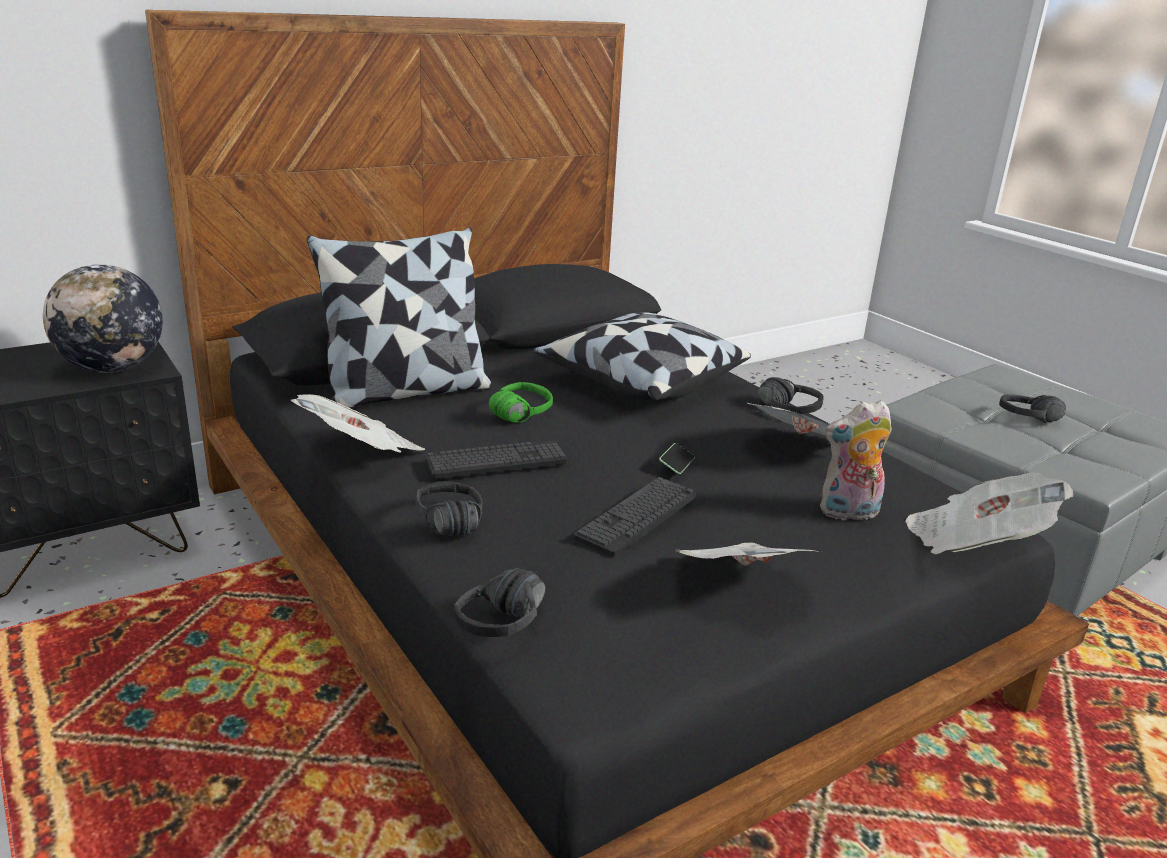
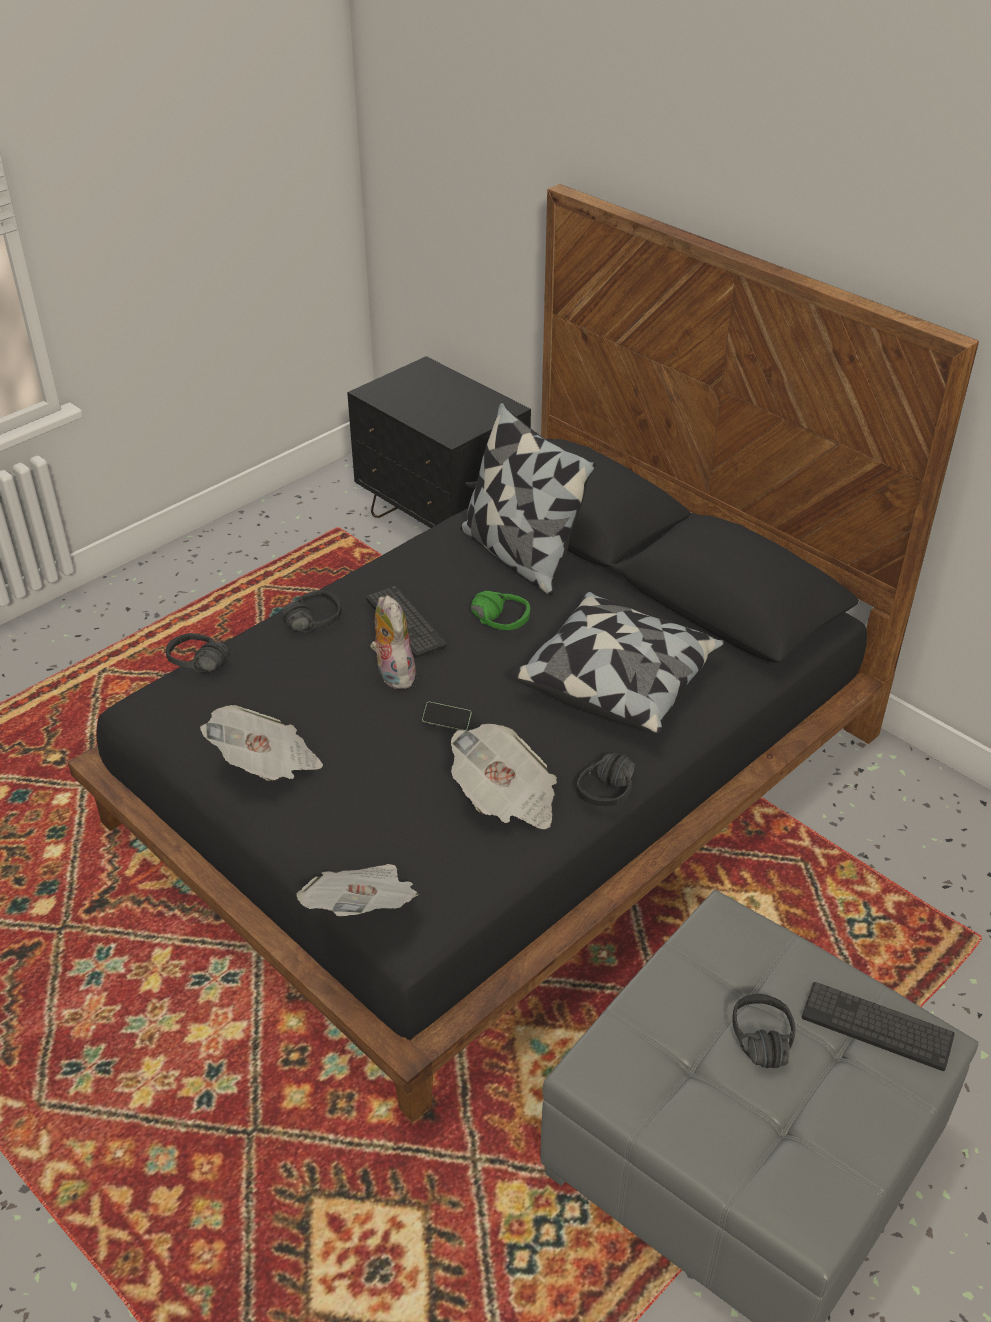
camera: 80 degrees right, 15 degrees up
(113, 368) = (448, 421): globe -> none
(361, 454) = (397, 561): newspaper -> none
(637, 517) = (336, 702): keyboard -> keyboard (877, 1026)
(848, 513) = (394, 829): plush toy -> plush toy (392, 674)

